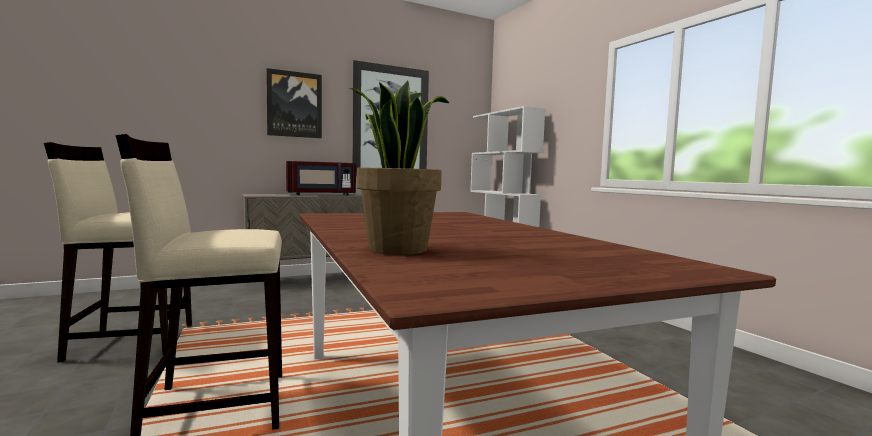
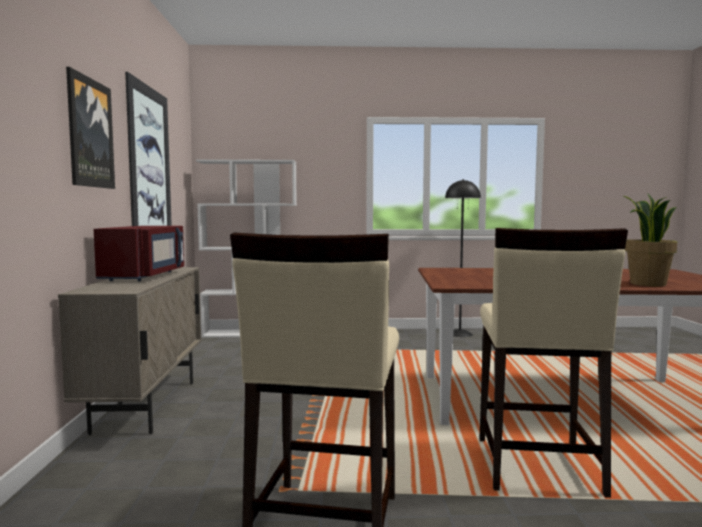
camera: 65 degrees left, 0 degrees up
(673, 339) = (460, 334): none -> black floor lamp

